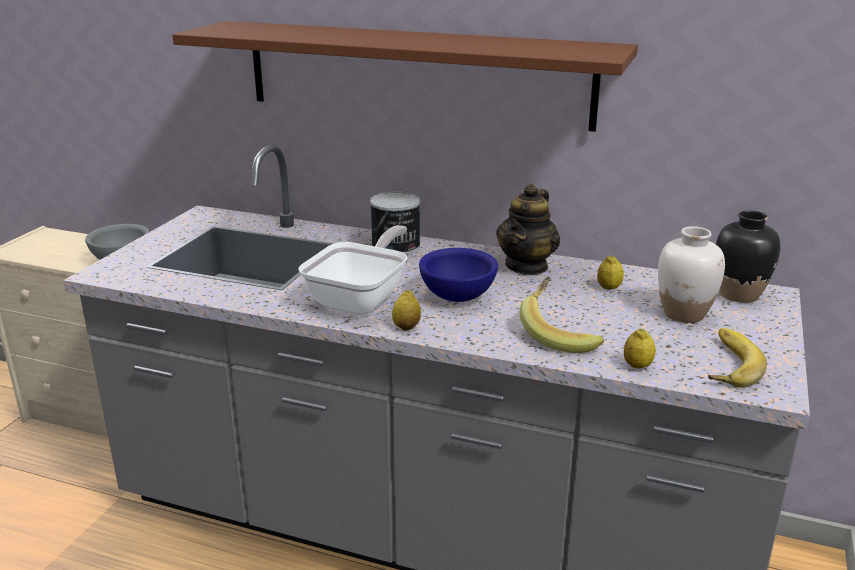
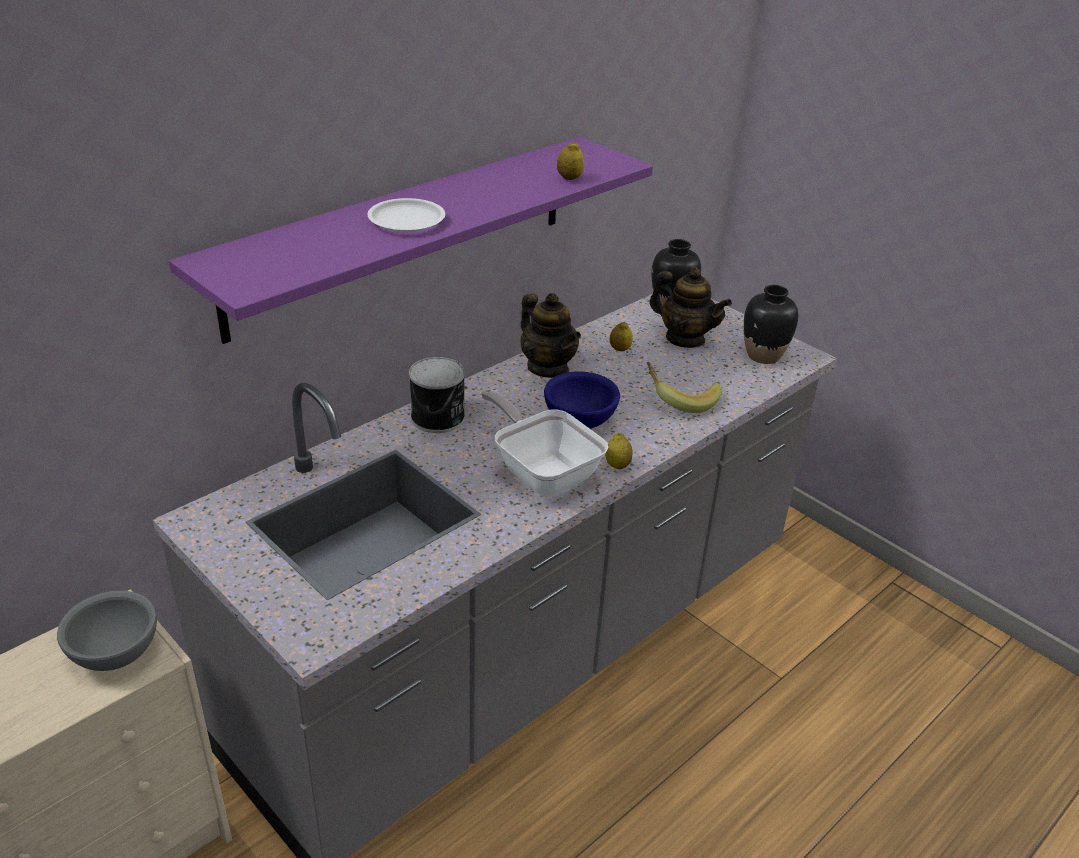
camera: 65 degrees left, 10 degrees up
(357, 37) = (407, 220): none -> white plate
(415, 74) = (404, 233): brown shelf -> purple shelf
(637, 366) = (746, 388): lemon -> lemon (569, 178)
(684, 314) = (685, 339): white vase -> teapot
(725, 363) = (763, 356): banana -> black vase

